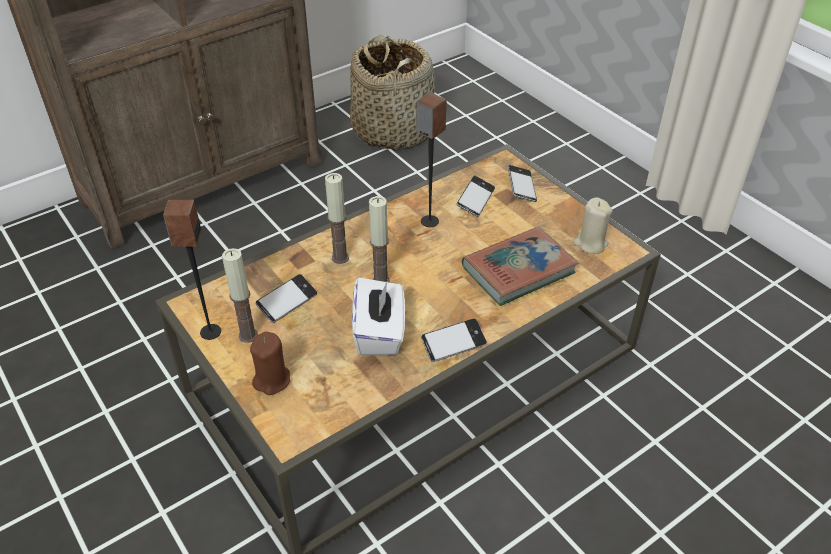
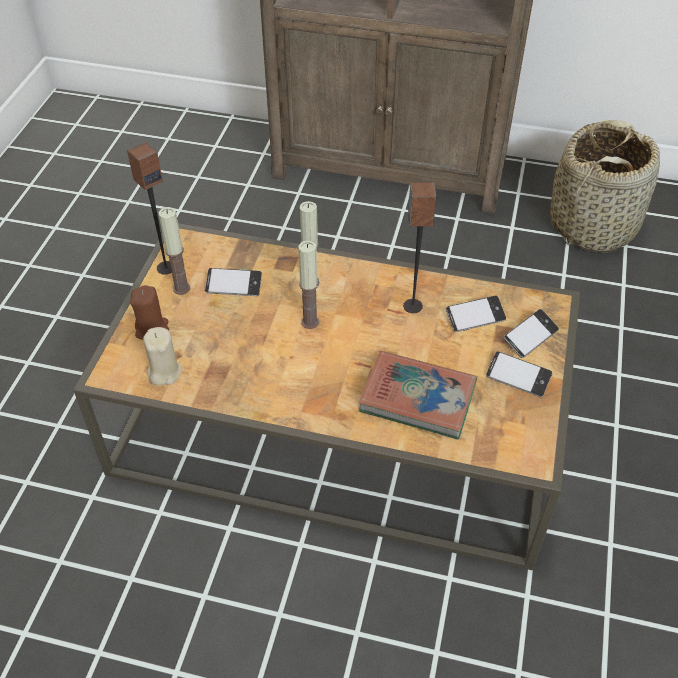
camera: 50 degrees right, 5 degrees up
(380, 333) = (254, 357): white tissue box -> none
(453, 344) = (287, 408): phone -> phone (518, 377)
(590, 244) = (511, 429): beige candle -> beige candle (164, 372)

